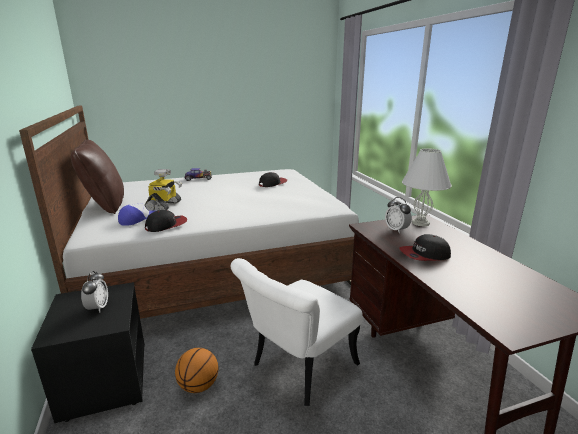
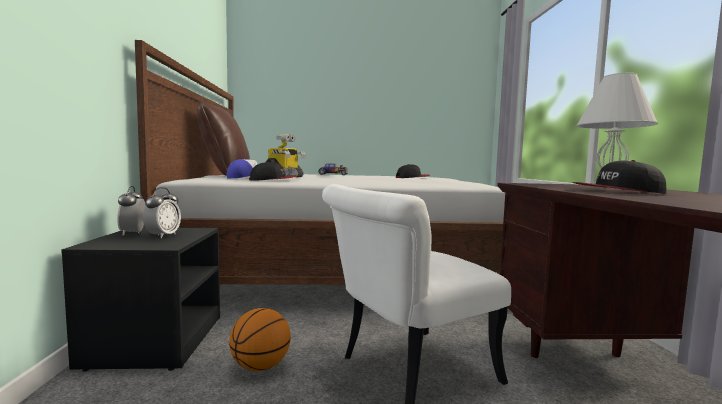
camera: 15 degrees right, 15 degrees down
(396, 230) = (569, 185): alarm clock -> alarm clock (133, 233)

